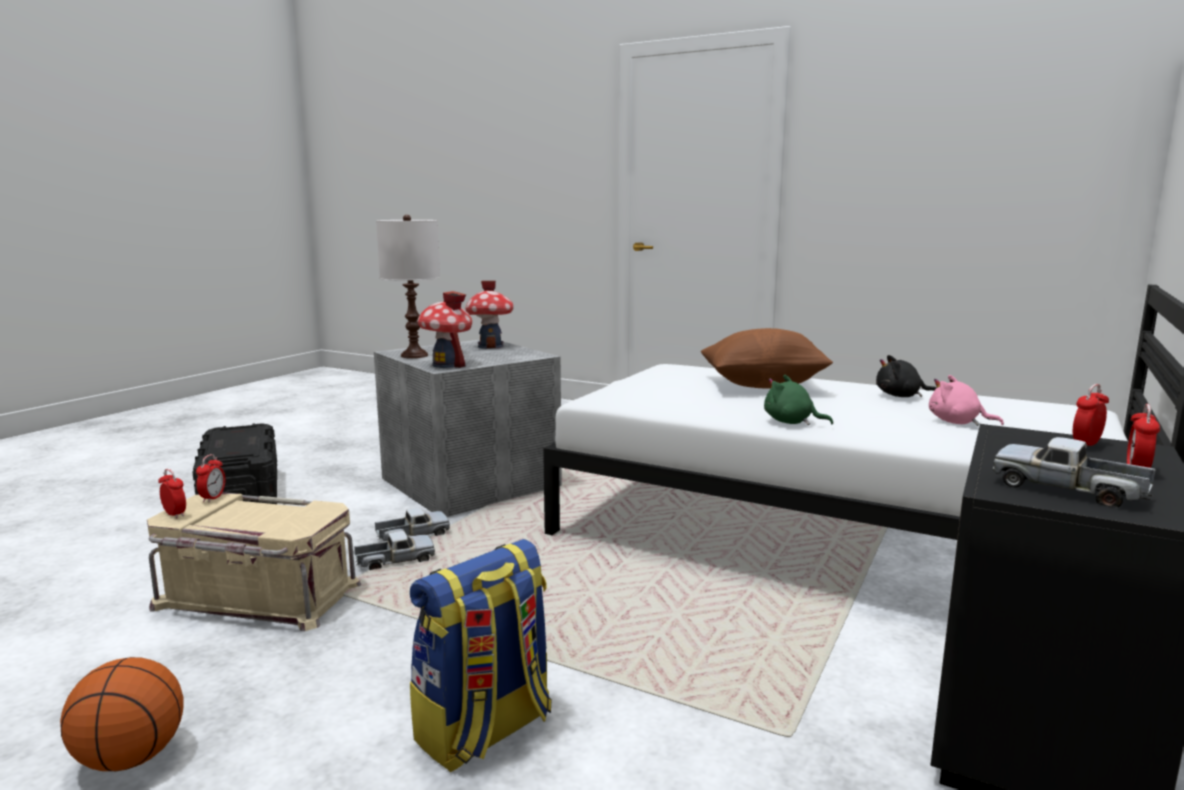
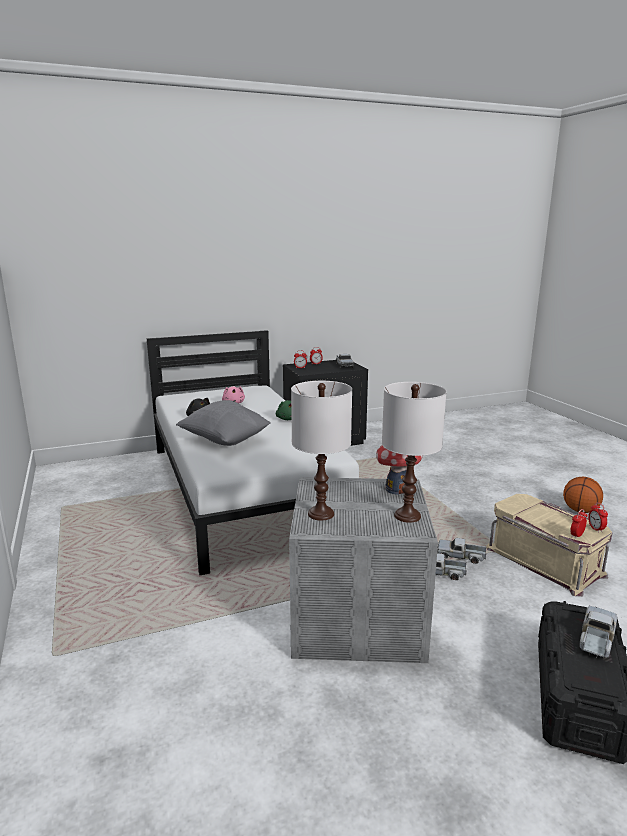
camera: 140 degrees left, 5 degrees up
(225, 446) = (596, 639): none -> toy truck
(485, 731) = (462, 482): backpack -> none
(490, 346) = (320, 514): toy house -> white table lamp
(763, 385) = (225, 440): brown pillow -> grey pillow

